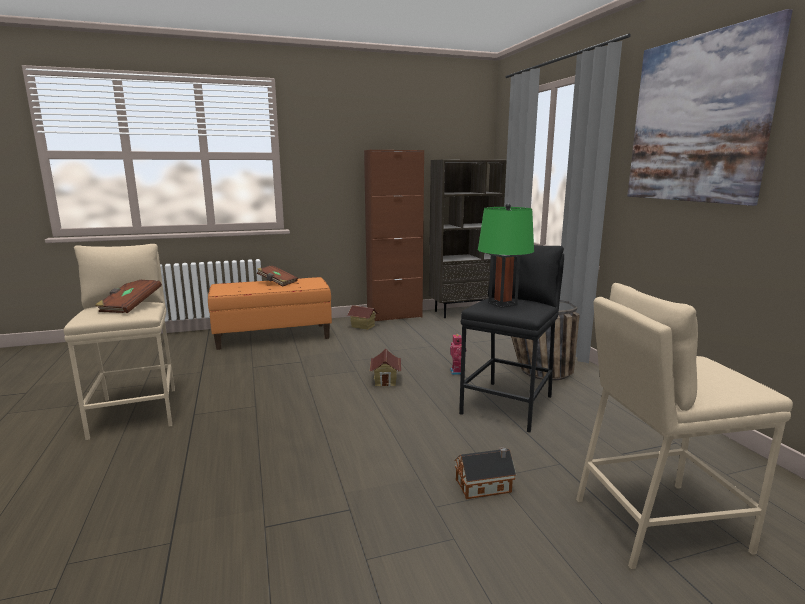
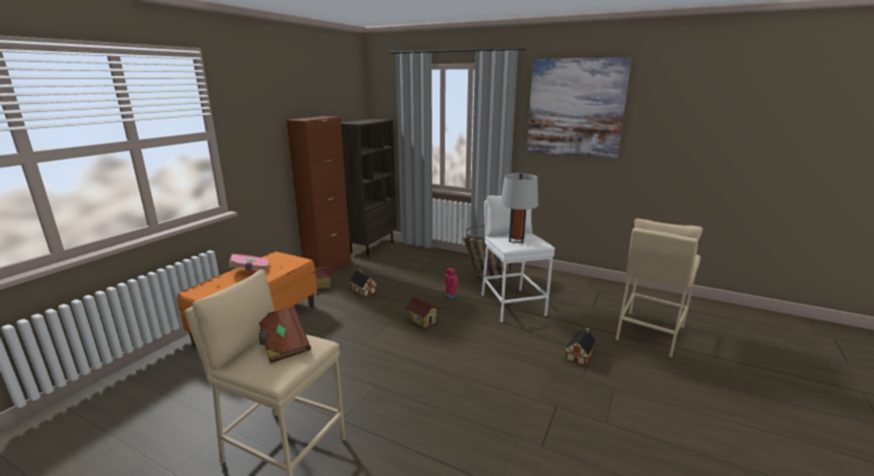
camera: 45 degrees left, 5 degrees up
(277, 283) = (250, 270): brown book -> pink book
(387, 340) = (363, 290): none -> toy house
(502, 304) = (516, 240): green table lamp -> grey table lamp
(508, 405) = (512, 304): black stool -> white stool

